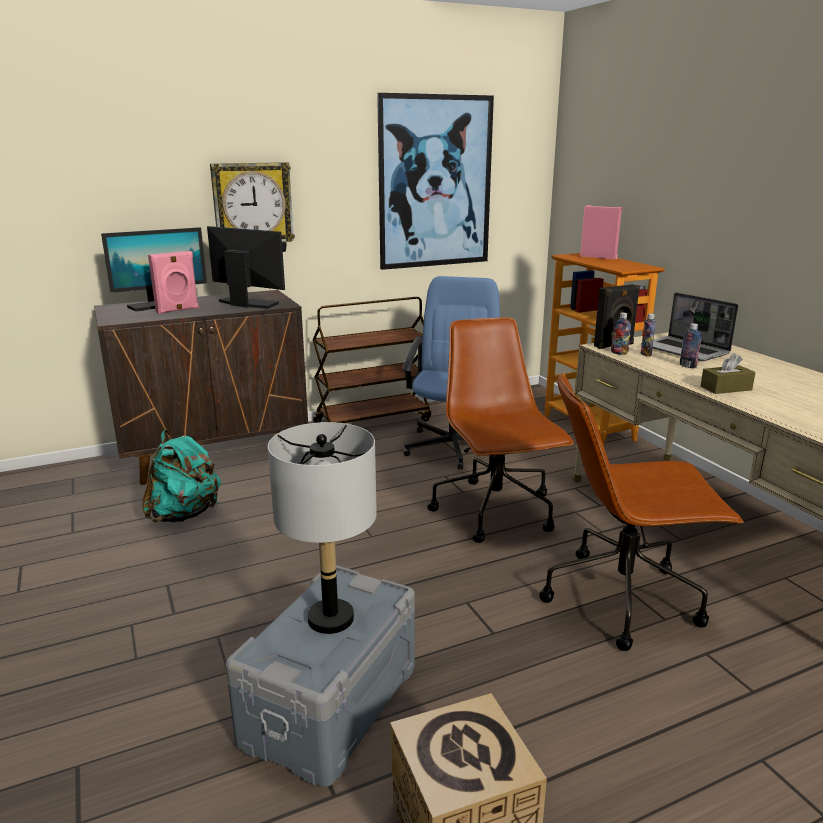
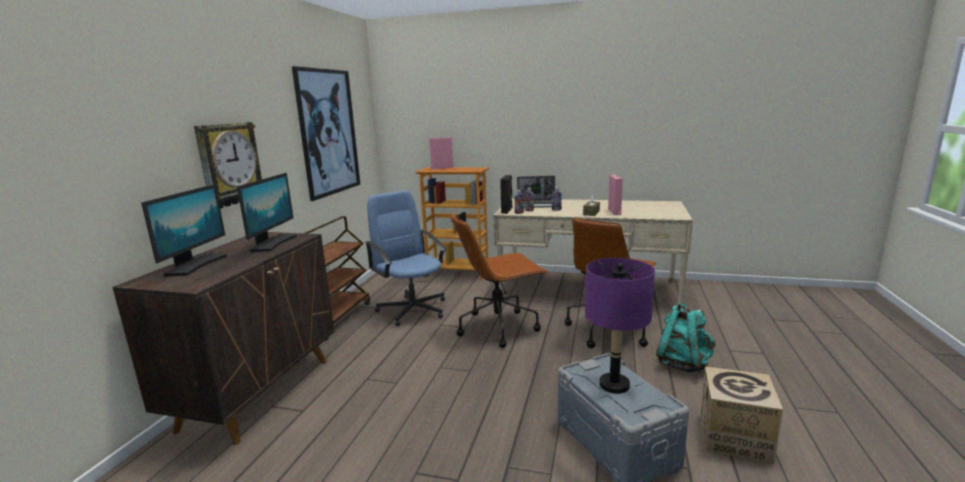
camera: 50 degrees left, 5 degrees down
(177, 310) = (229, 263): pink speaker -> pink speaker (615, 212)
(185, 514) = (327, 435): turquoise backpack -> turquoise backpack (683, 364)
(247, 303) = (272, 243): monitor -> monitor turned 120 degrees clockwise
(331, 618) = (614, 385): grey table lamp -> purple table lamp
(496, 512) = (499, 327): brown office chair -> brown office chair turned 45 degrees counterclockwise

